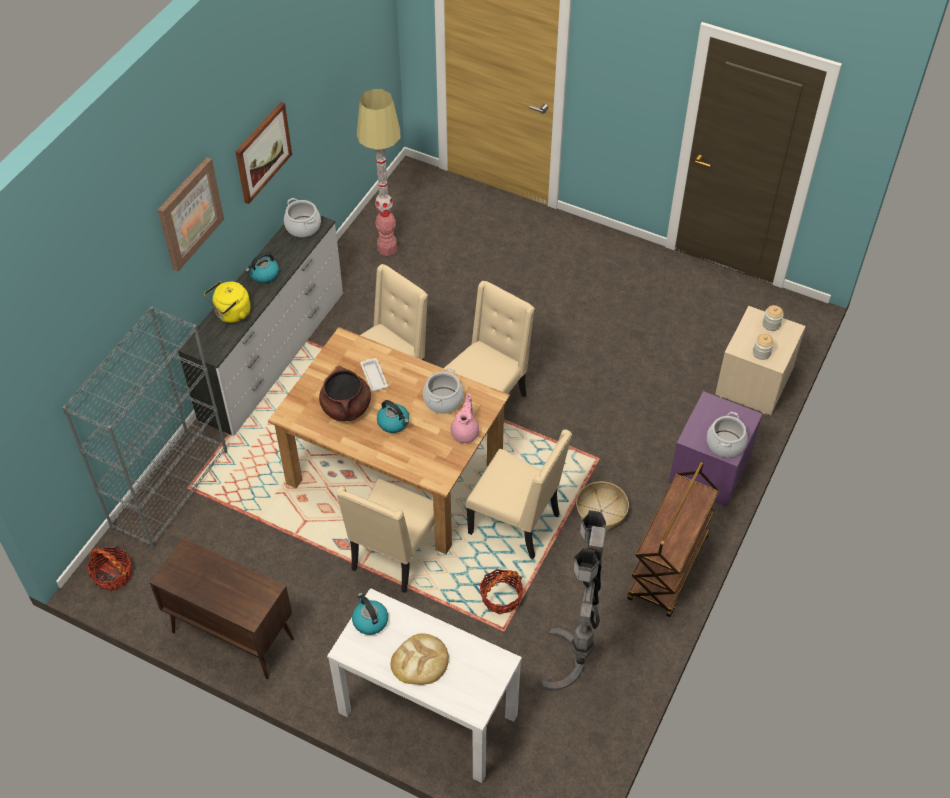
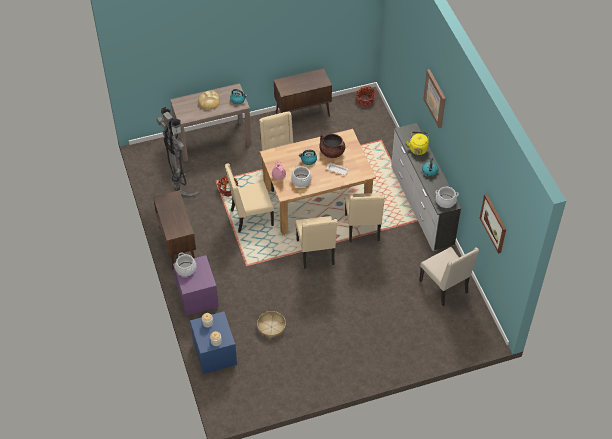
camera: 135 degrees right, 0 degrees up
(170, 489) = (386, 135): grey bookcase -> none
(262, 152) = (460, 153): picture -> picture (493, 223)
(387, 248) = (445, 287): floor lamp -> beige chair
(427, 714) = (213, 140): white console table -> brown console table
(601, 511) = (224, 246): basket -> basket (271, 327)
(668, 568) = (177, 245): brown cart -> brown cabinet
(754, 383) = (214, 353): beige nightstand -> blue nightstand

